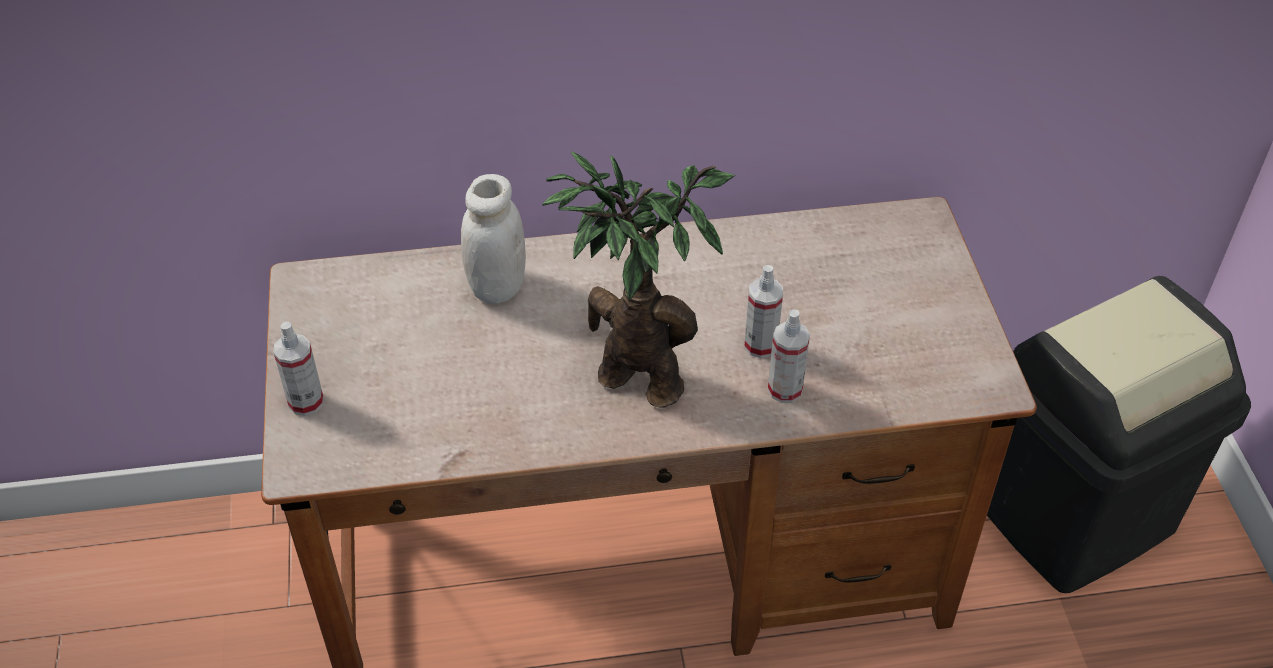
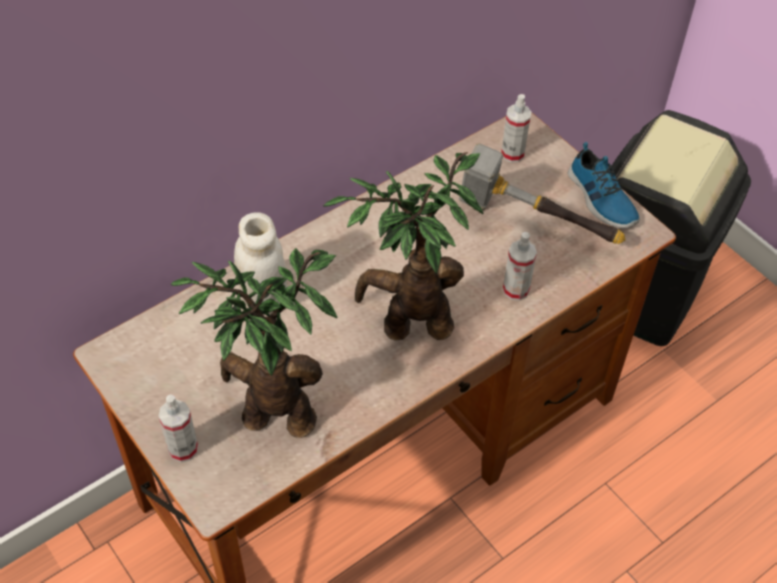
camera: 30 degrees left, 5 degrees up
(419, 405) = (271, 413): none -> potted plant
(760, 345) = (478, 264): spray bottle -> spray bottle (512, 154)
(857, 326) = (531, 224): none -> hammer
(965, 330) = (600, 199): none -> shoe

